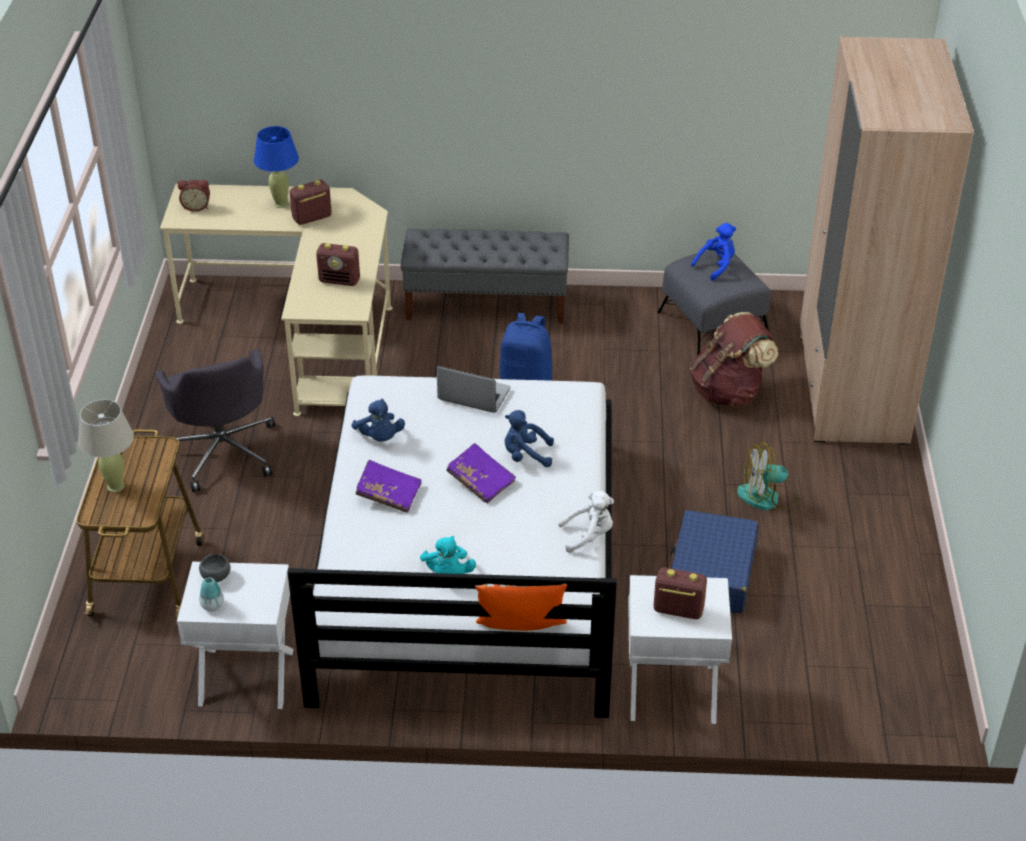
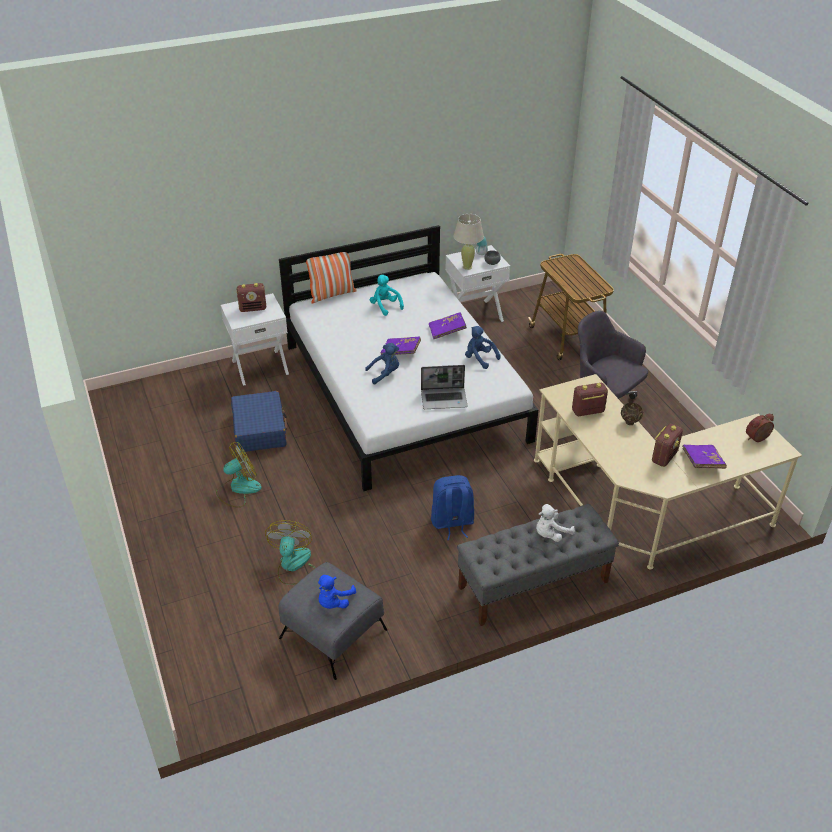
camera: 155 degrees right, 0 degrees up
(116, 486) = (579, 272): beige table lamp -> beige table lamp (467, 267)
(280, 204) = (702, 462): blue table lamp -> purple book
(306, 257) = (630, 422): none -> brown bowl
(589, 536) = (321, 343): white plush toy -> white plush toy (550, 534)
(729, 391) = (294, 566): brown backpack -> fan
(851, 389) = (194, 602): beige wardrobe -> none

